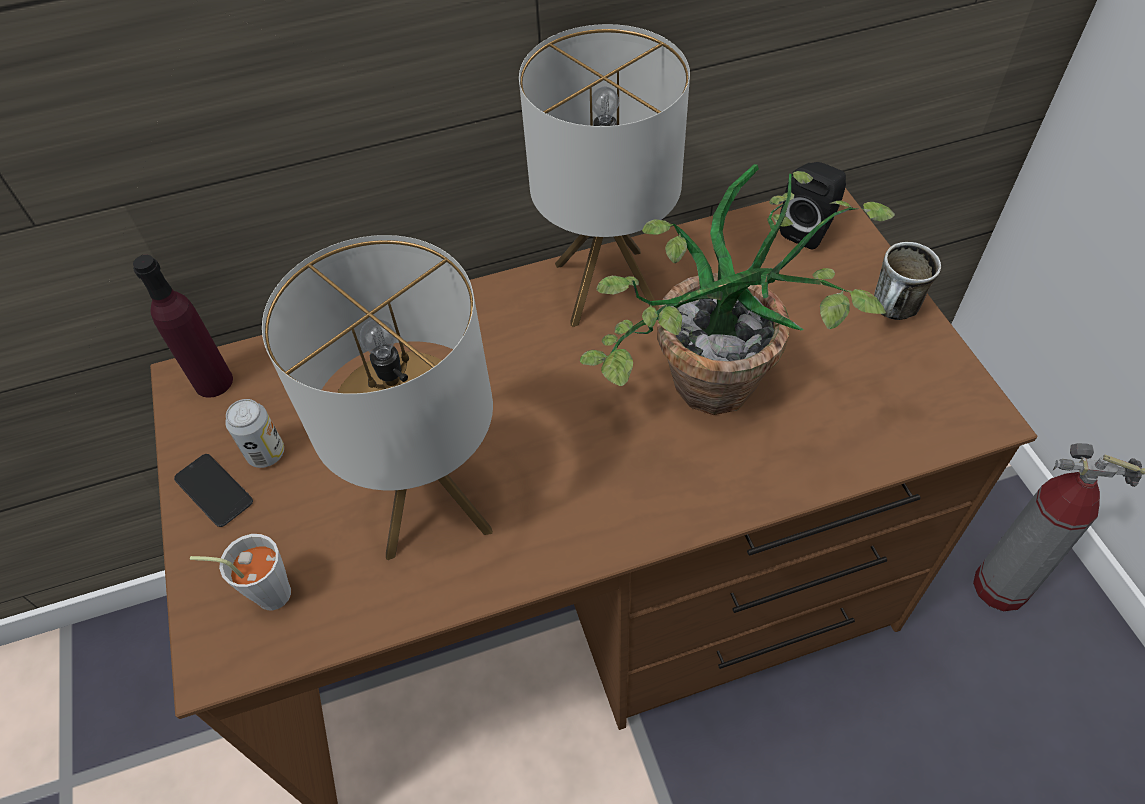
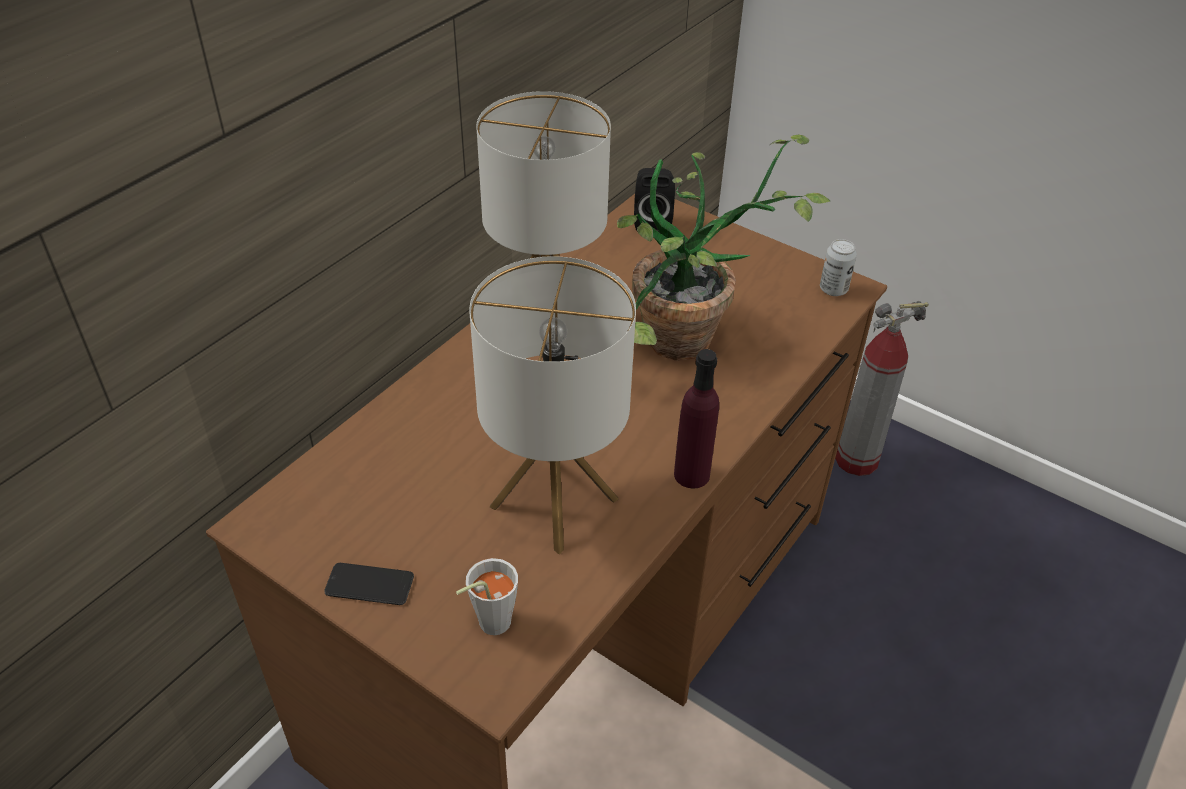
camera: 40 degrees left, 10 degrees down
(213, 382) = (284, 514): purple bottle -> purple bottle (691, 474)
(266, 453) = (388, 539): can -> can (833, 289)
(894, 313) = (749, 251): mug -> none

